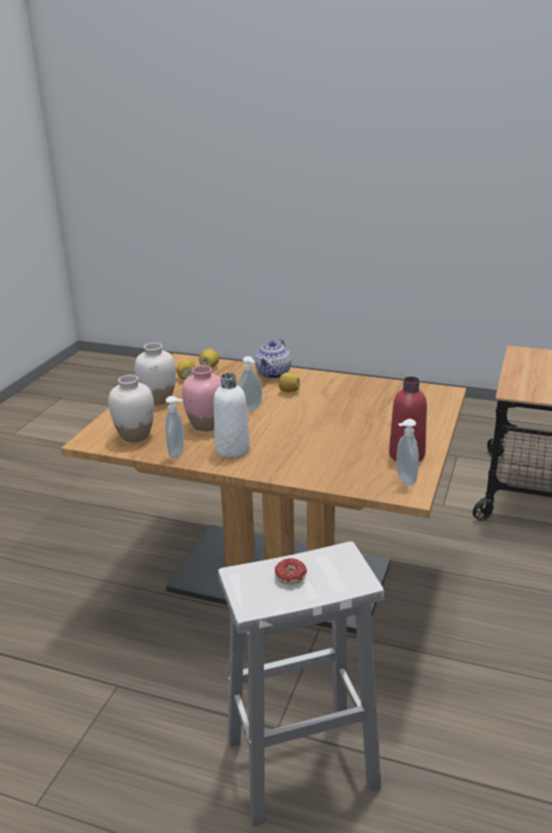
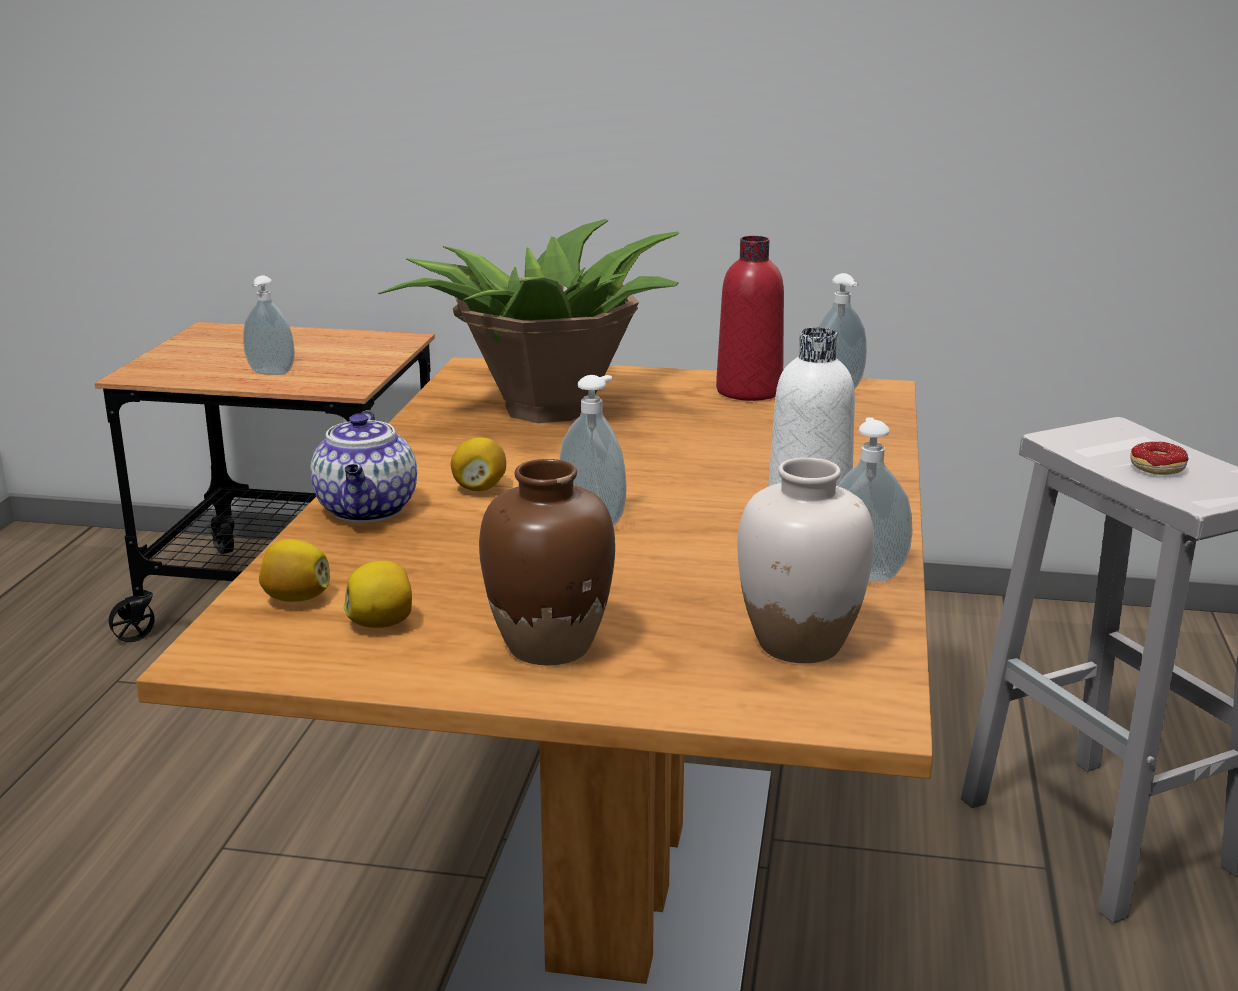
camera: 100 degrees left, 5 degrees down
(158, 399) = (549, 645): white vase -> brown vase
(206, 425) = (699, 561): pink vase -> none
(273, 374) = (368, 511): teapot -> teapot turned 75 degrees clockwise
(380, 404) = (543, 410): none -> potted plant
(529, 376) = (270, 373): none -> soap dispenser

